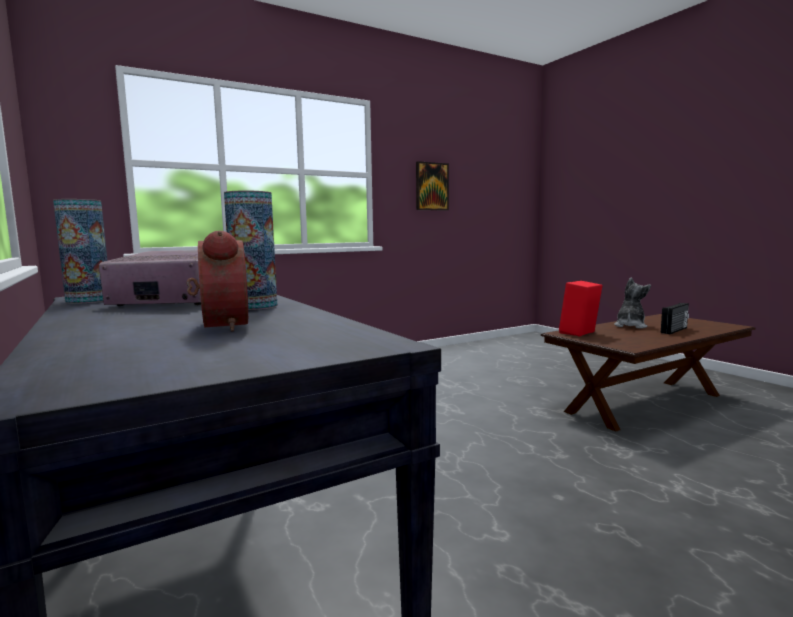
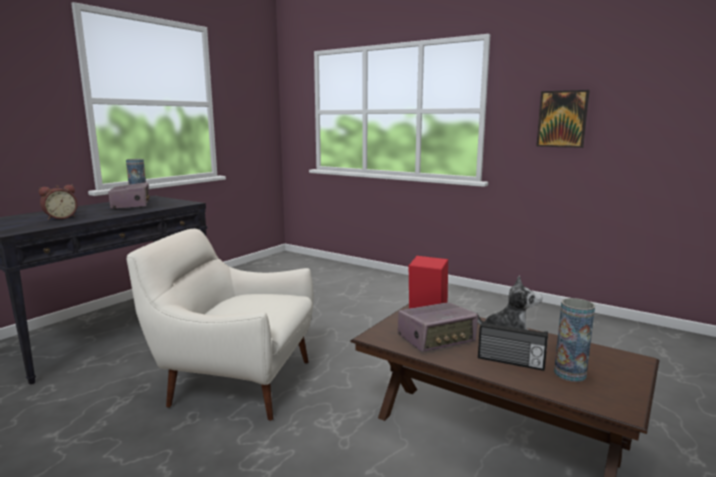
camera: 65 degrees right, 5 degrees up
(254, 306) = (111, 214): vase -> vase (570, 374)
(521, 490) = (235, 382): none -> white armchair
(635, 337) = (436, 339): none -> radio

